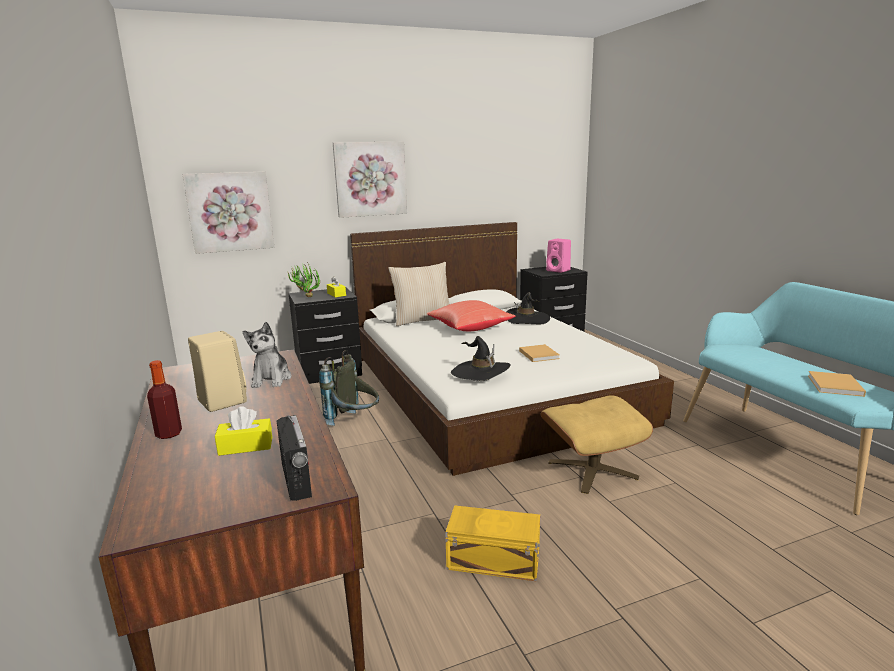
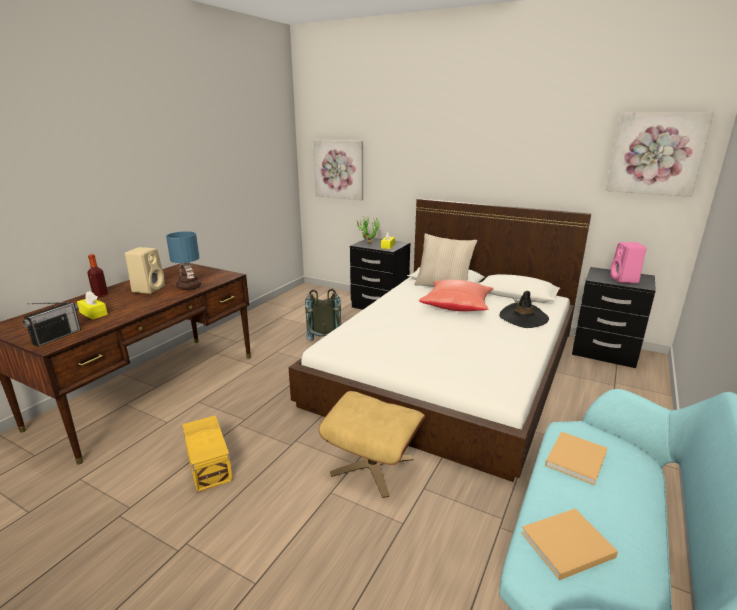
camera: 50 degrees right, 5 degrees up
(271, 379) = (189, 287): plush toy -> table lamp
(370, 179) = (441, 153): picture -> picture (656, 153)
(480, 373) = (363, 341): black hat -> none
(538, 354) = (443, 349): beige book -> beige book (576, 458)

